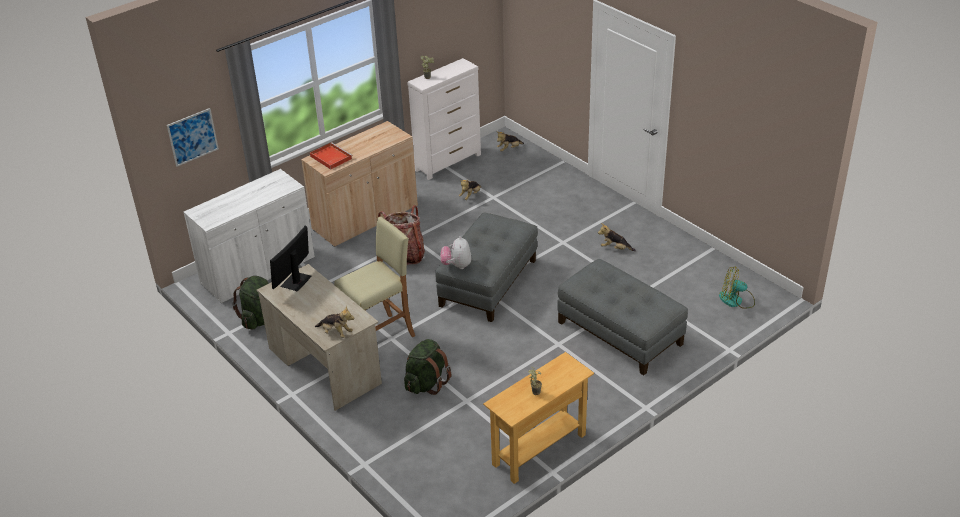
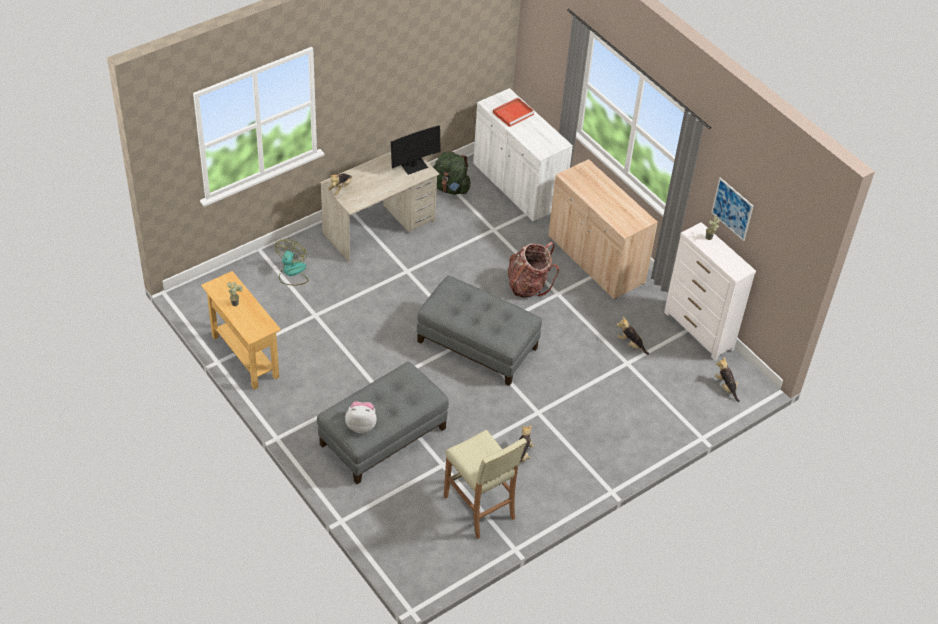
camera: 90 degrees right, 10 degrees up
(192, 137) = (546, 53): picture -> picture (732, 209)
(296, 282) = (413, 166): monitor -> monitor turned 120 degrees clockwise
(330, 157) = (589, 178): red tray -> red tray (513, 113)
(380, 337) = (410, 264): beige stool -> beige stool (479, 508)
(426, 383) = (343, 291): green backpack -> none
(457, 265) = (448, 287): plush toy -> plush toy (361, 425)
(736, 300) = (417, 546): fan -> fan (292, 272)

